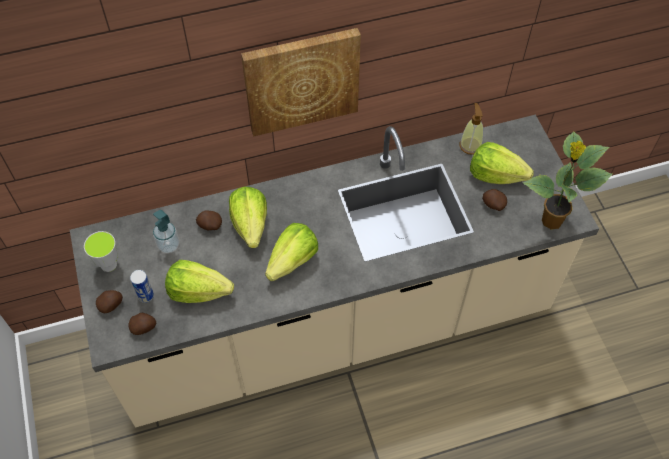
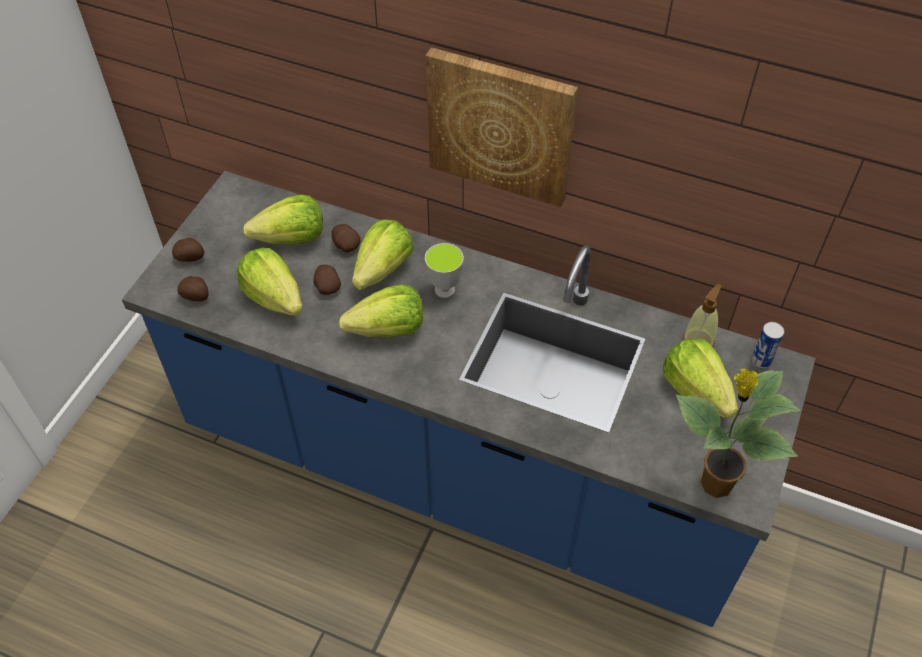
camera: 40 degrees right, 5 degrees down
(108, 264) = (224, 221): cup -> cup (444, 290)
(146, 296) = (226, 270): can -> can (760, 361)
(168, 245) = (291, 239): soap dispenser -> lettuce
(334, 326) = (460, 472): beige counter -> blue counter
(493, 204) = (661, 419): potato -> potato (327, 286)

